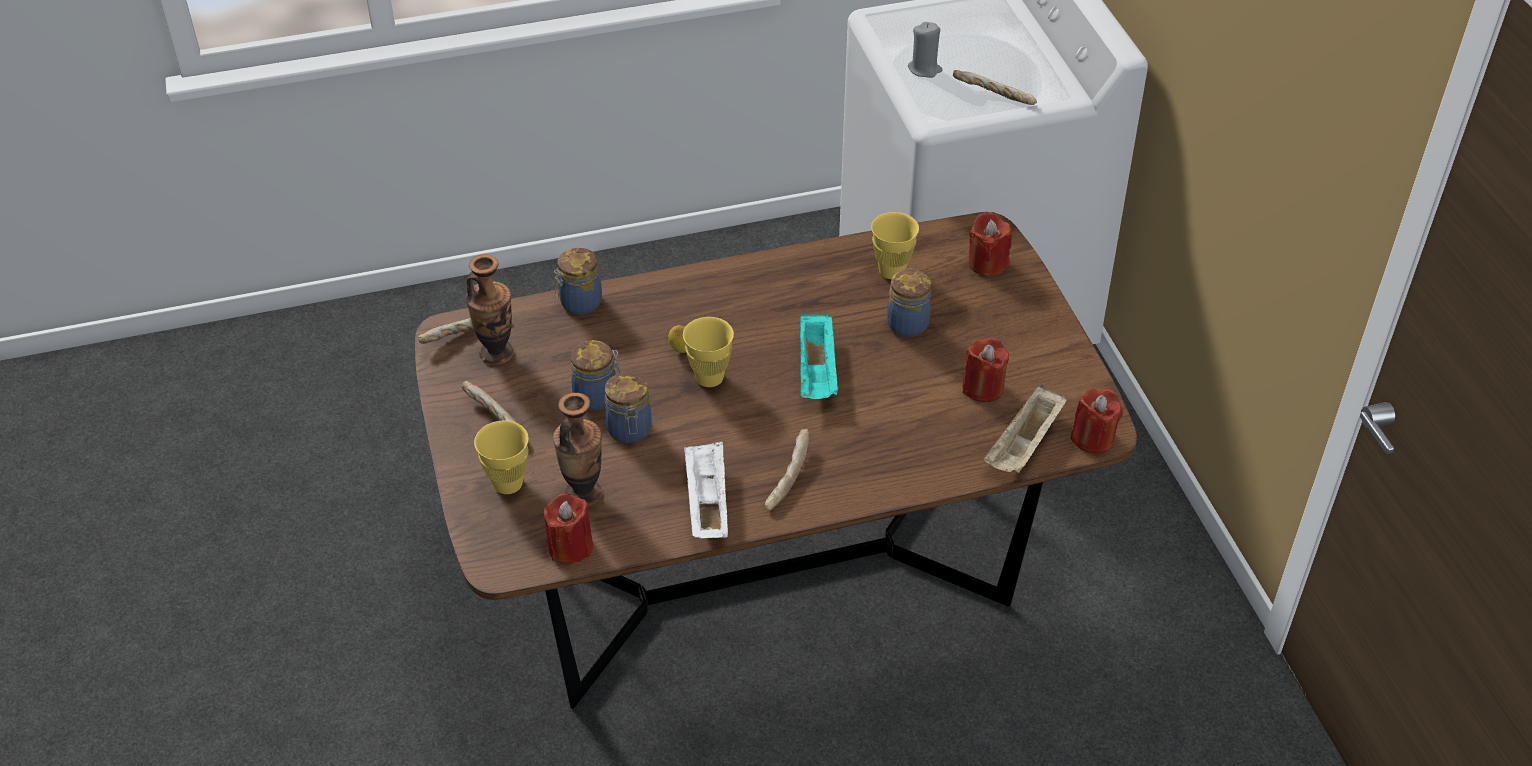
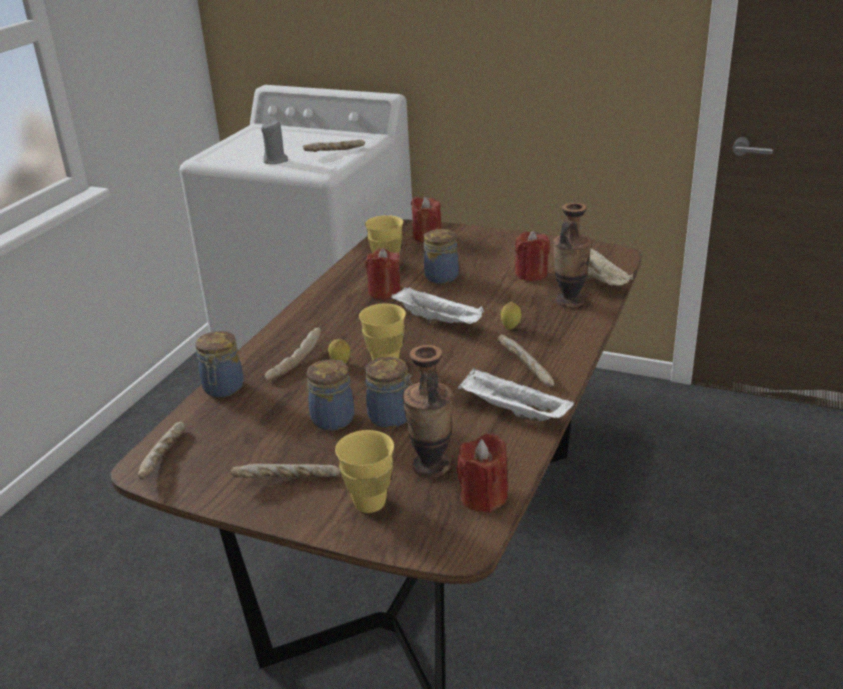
camera: 50 degrees left, 15 degrees down
(497, 353) = (212, 450): vase -> vase (569, 301)
(658, 318) = (294, 361): none -> bread
(817, 372) = (439, 321): turquoise tray -> white tray
(853, 429) = (510, 328): none -> lemon
(1092, 438) = (616, 259): red candle -> red candle (384, 292)

